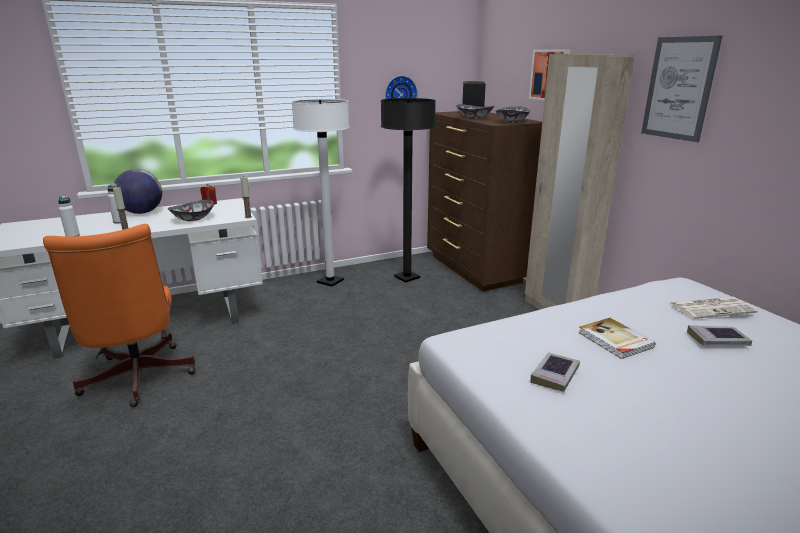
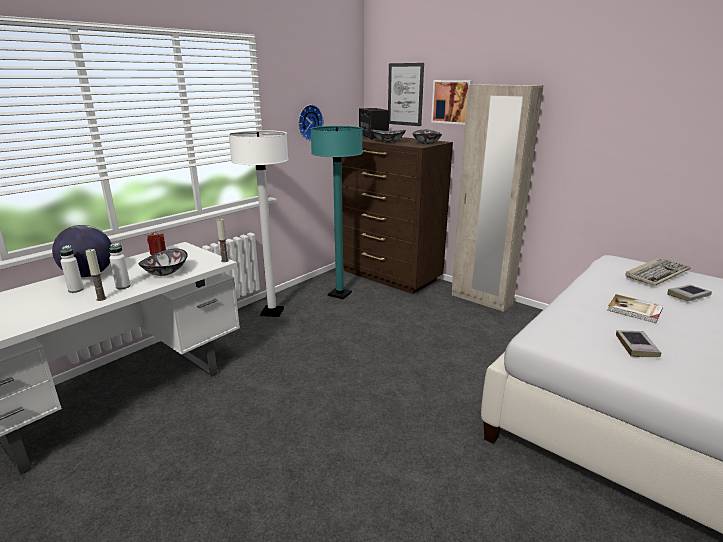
camera: 25 degrees left, 0 degrees up
(73, 236) = (38, 317): white bottle -> white bottle (123, 286)
(137, 380) = (161, 466): orange office chair -> none
(407, 277) = (339, 294): black floor lamp -> turquoise floor lamp
(679, 88) = (583, 112): picture -> picture (405, 94)
(712, 308) = (656, 274): newspaper -> keyboard

